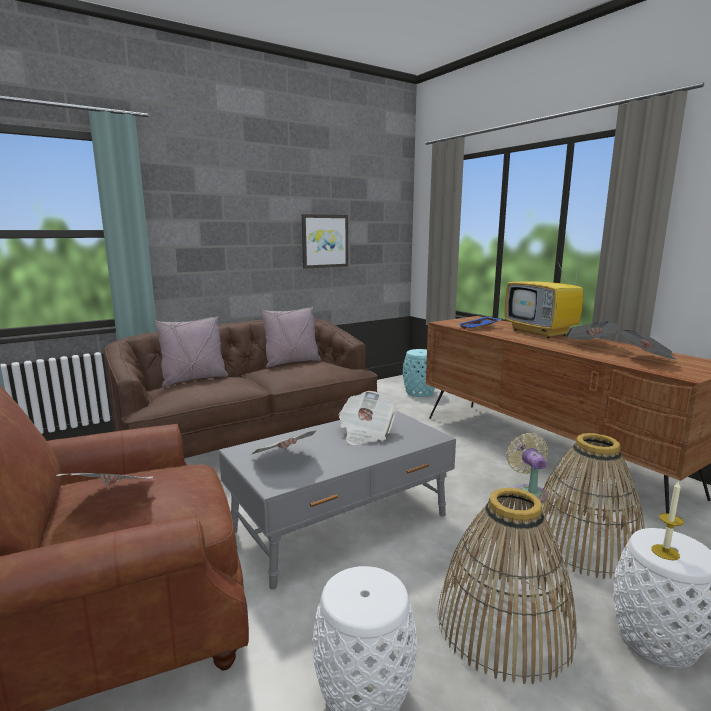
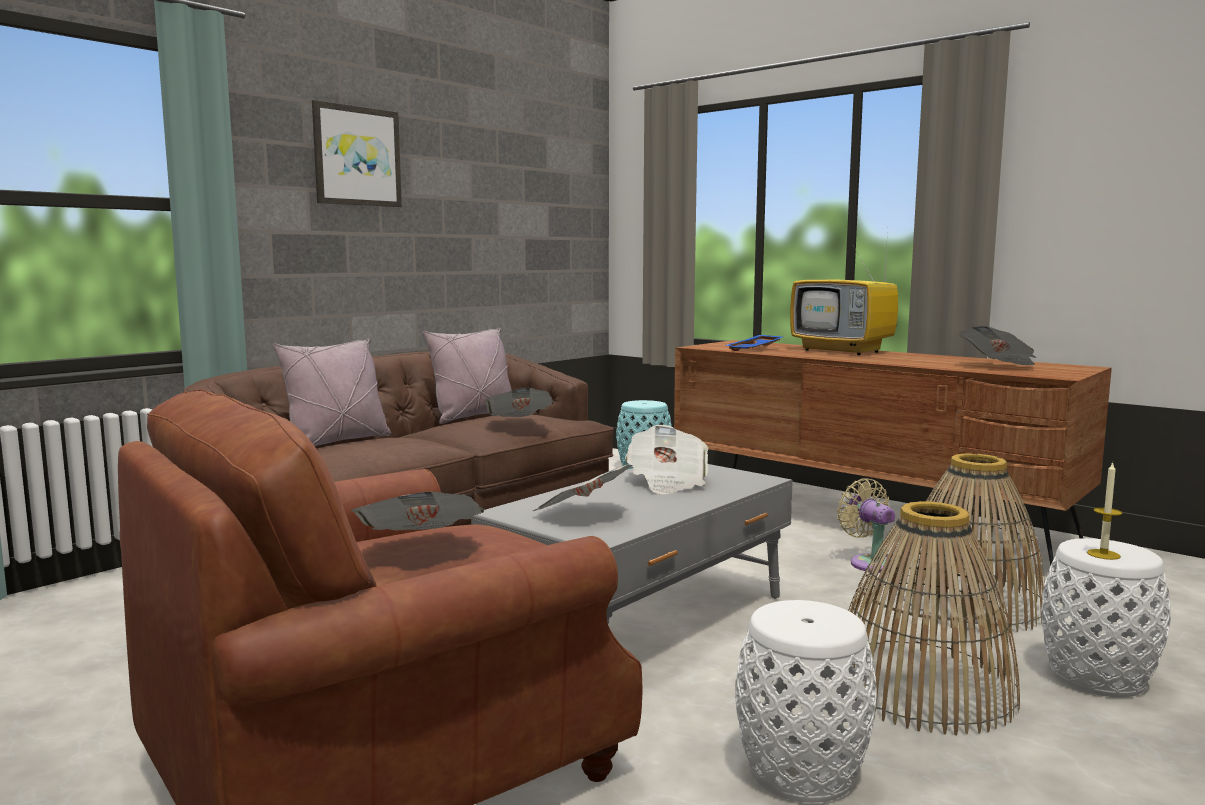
camera: 15 degrees left, 5 degrees down
(324, 241) = (490, 231): picture -> picture (357, 156)
(589, 345) = (918, 358): newspaper -> newspaper (519, 423)

